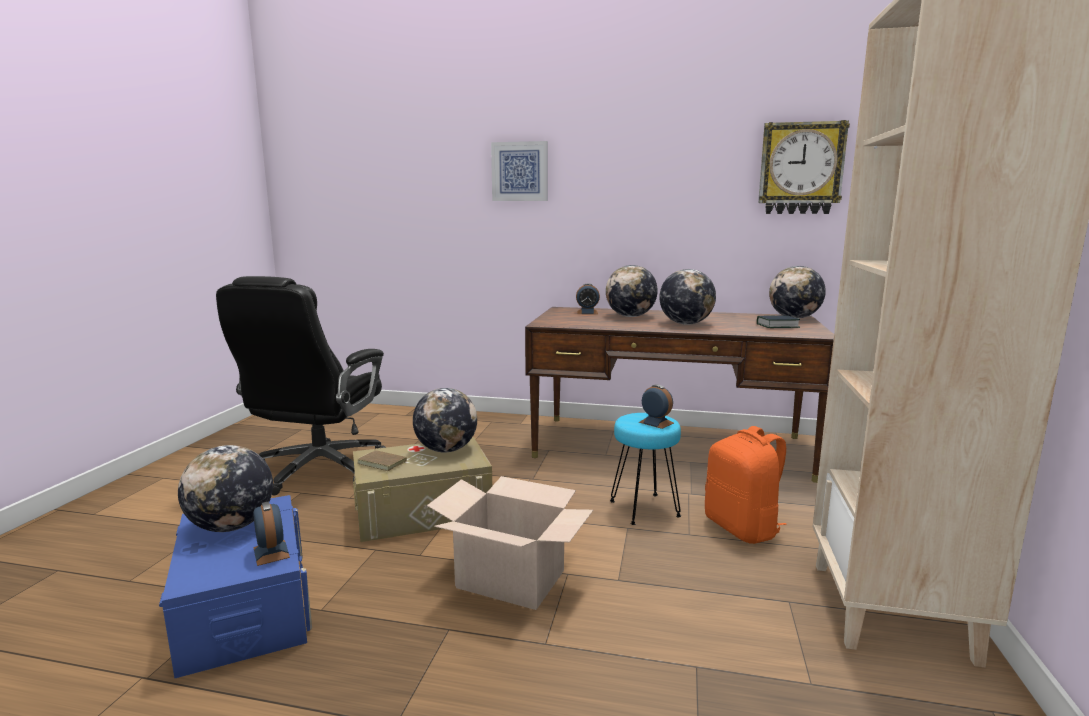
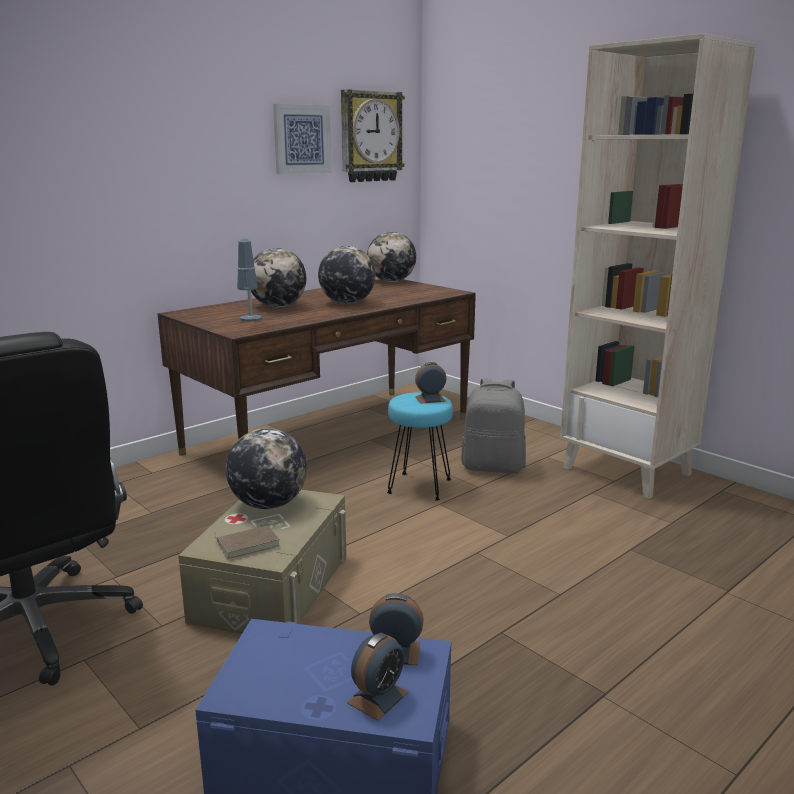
camera: 55 degrees left, 5 degrees up
(232, 526) = (292, 671): globe -> none
(509, 580) = (458, 580): cardboard box -> none
(520, 171) = (89, 134): picture -> picture (301, 139)
(573, 321) = (250, 322): none -> table lamp
(587, 312) = (224, 311): alarm clock -> alarm clock (378, 697)
(743, 528) = (493, 467): orange backpack -> grey backpack
(777, 326) = (408, 290): book -> none

